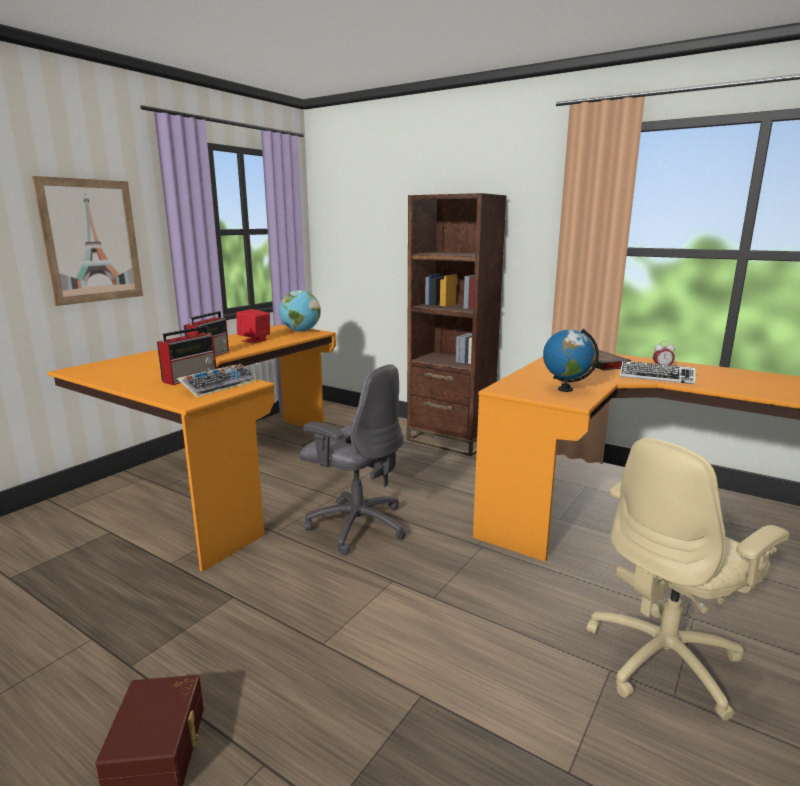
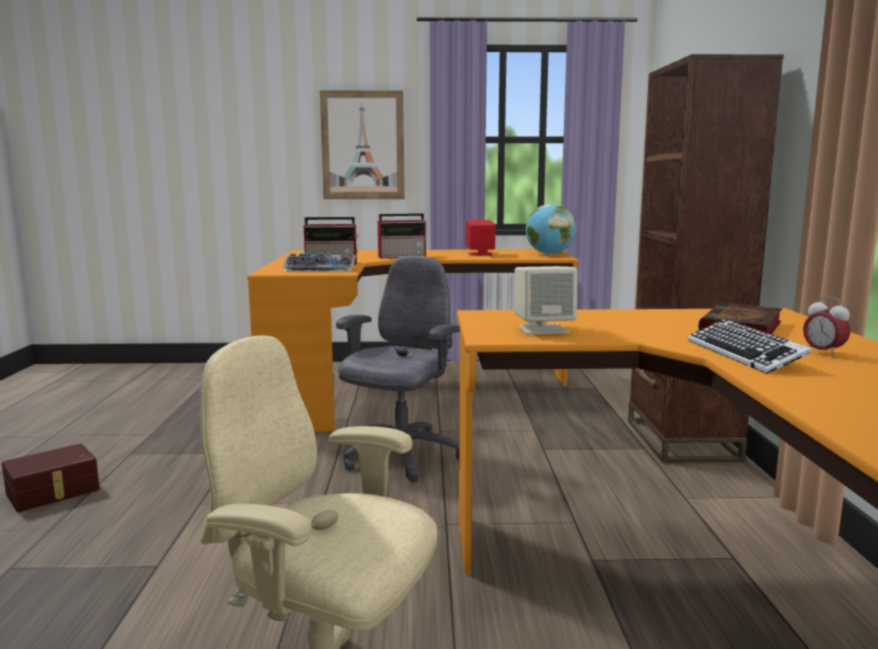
camera: 55 degrees right, 5 degrees down
(357, 525) = (400, 457): grey office chair -> grey office chair turned 150 degrees counterclockwise
(565, 389) = (543, 329): globe -> beige speaker

